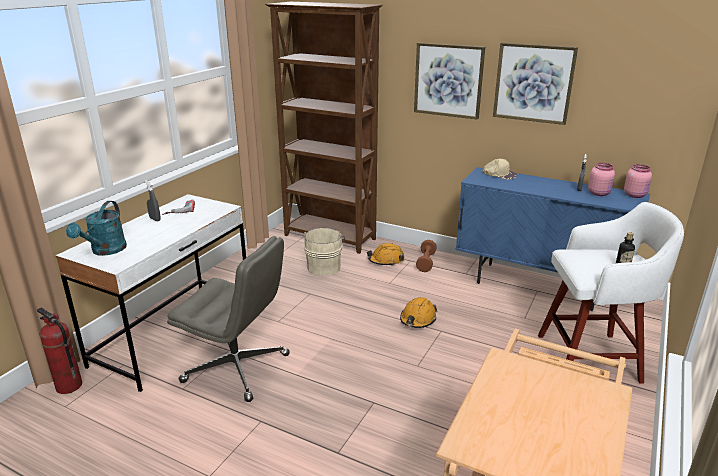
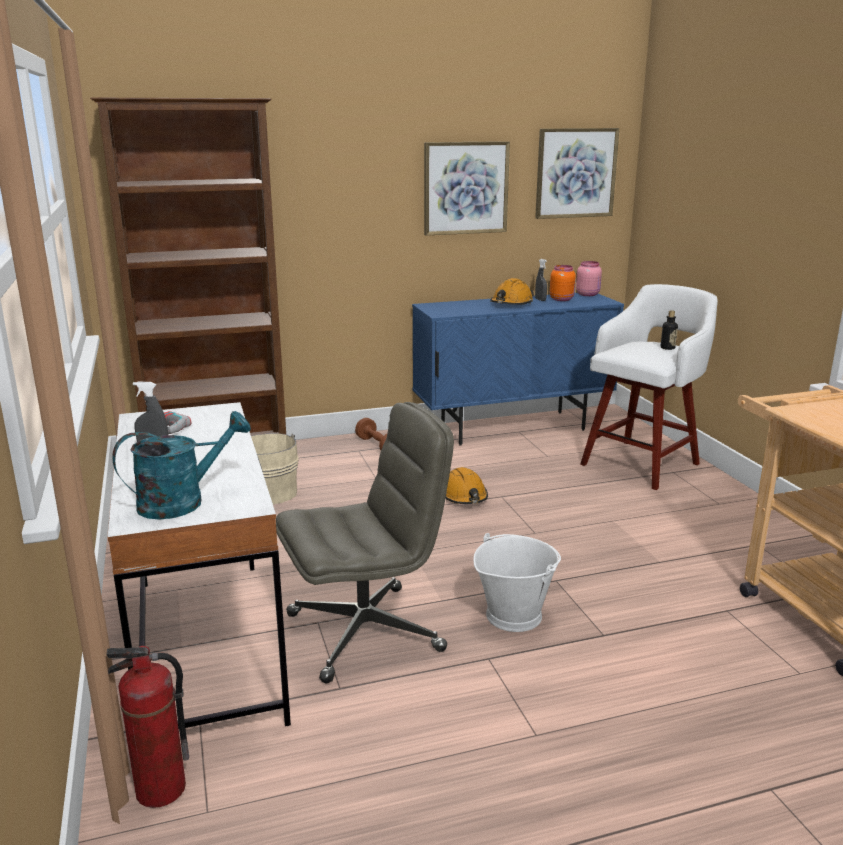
camera: 45 degrees left, 5 degrees down
(105, 251) = (182, 501): turquoise watering can -> turquoise watering can turned 90 degrees counterclockwise
(314, 406) = (513, 615): none -> white bucket
(386, 260) = (332, 460): orange hard hat -> orange hard hat (511, 304)
(448, 80) = (362, 197): picture -> picture (575, 173)
(499, 174) = (449, 304): beige cap -> none
(599, 193) = (562, 299): pink jar -> orange jar

